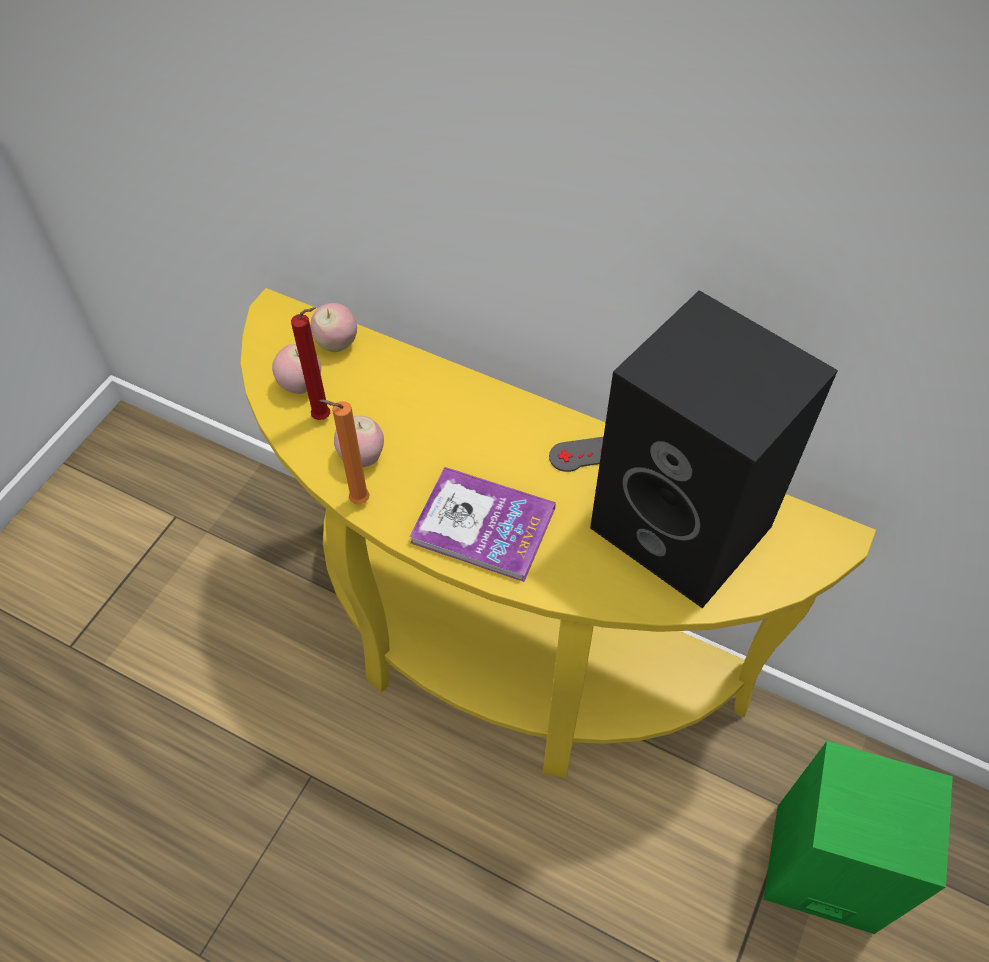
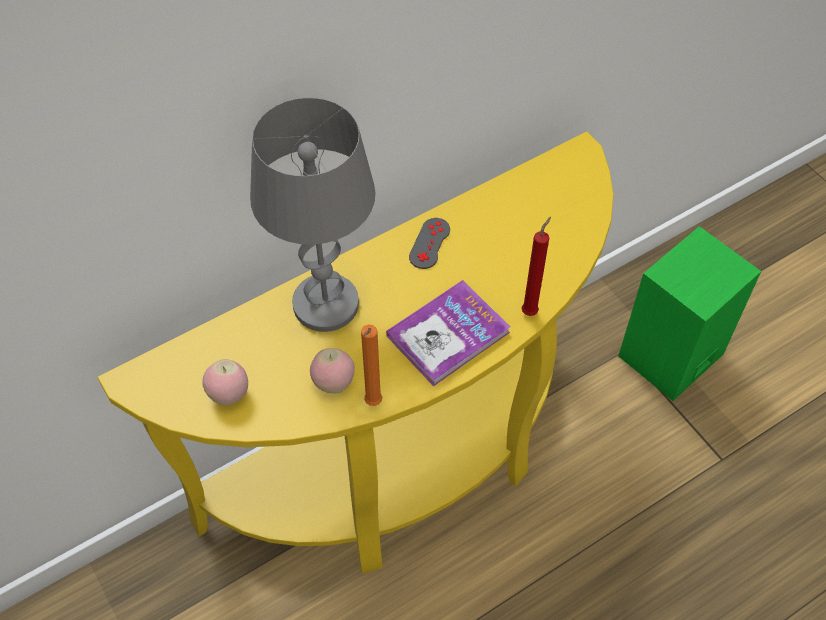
camera: 60 degrees left, 0 degrees up
(325, 417) = (276, 391): red candle -> red candle (531, 311)
(337, 344) = (205, 351): apple -> none
(449, 406) = (325, 305): none -> grey table lamp
(686, 527) = (524, 222): black speaker -> none

